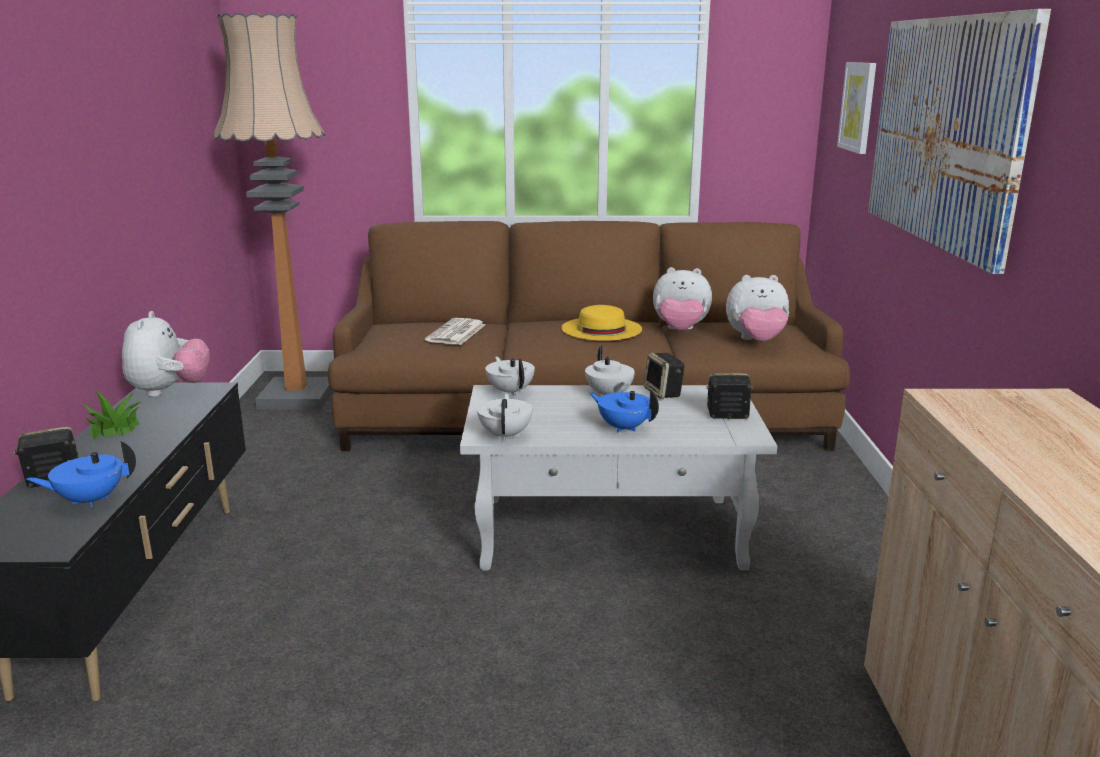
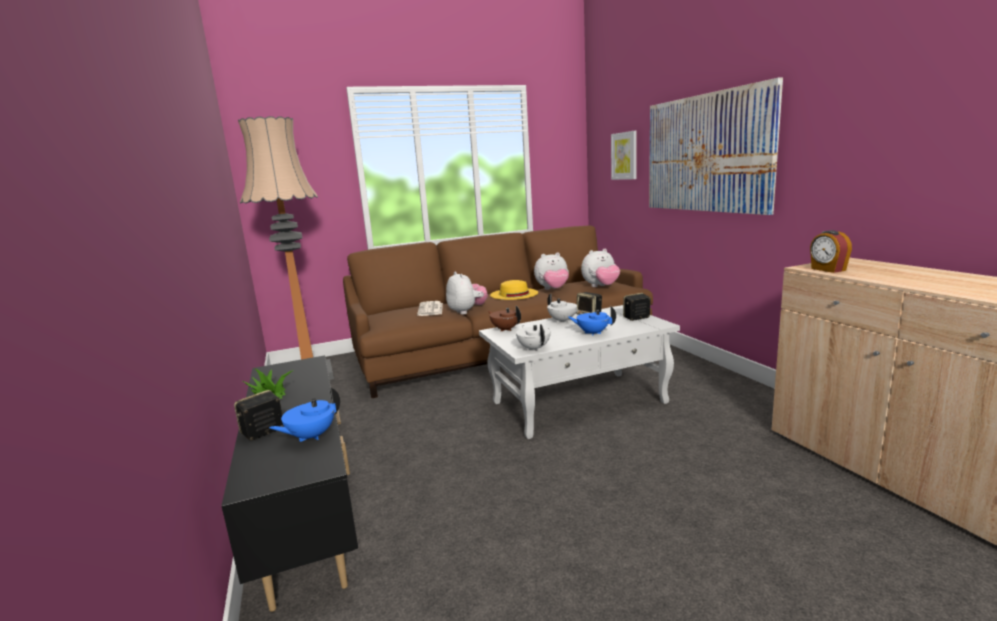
camera: 20 degrees left, 5 degrees down
(169, 391) = (281, 368): plush toy -> plush toy (467, 311)
(510, 391) = (505, 329): white teapot -> brown teapot
(964, 411) = (827, 269): none -> alarm clock

